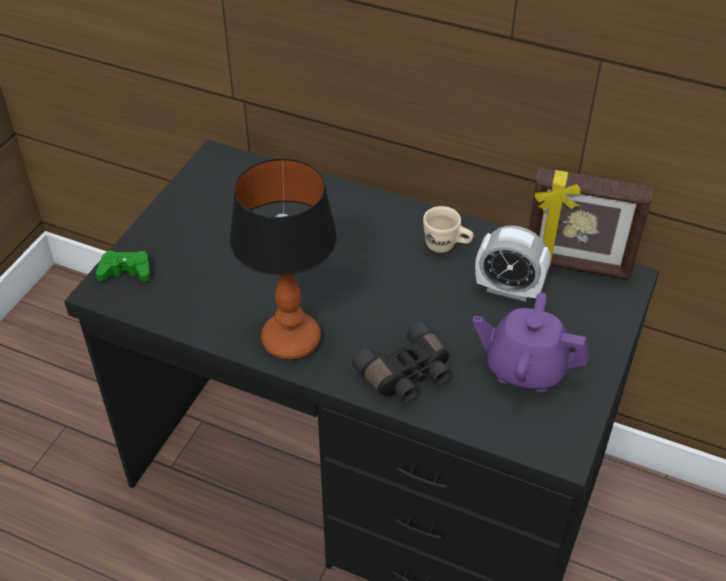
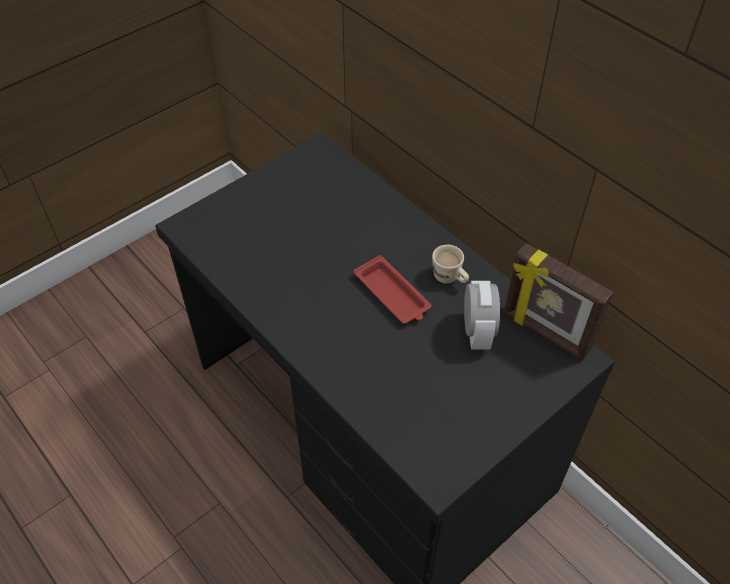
camera: 25 degrees right, 5 degrees up
(126, 271) = (207, 217): green game controller -> none
(290, 339) = (289, 311): table lamp -> none
(396, 282) = (393, 295): none -> red tray
(407, 375) = (356, 372): black binoculars -> none
(508, 289) = (477, 332): alarm clock -> alarm clock turned 135 degrees counterclockwise
(525, 368) = (450, 401): purple teapot -> none

